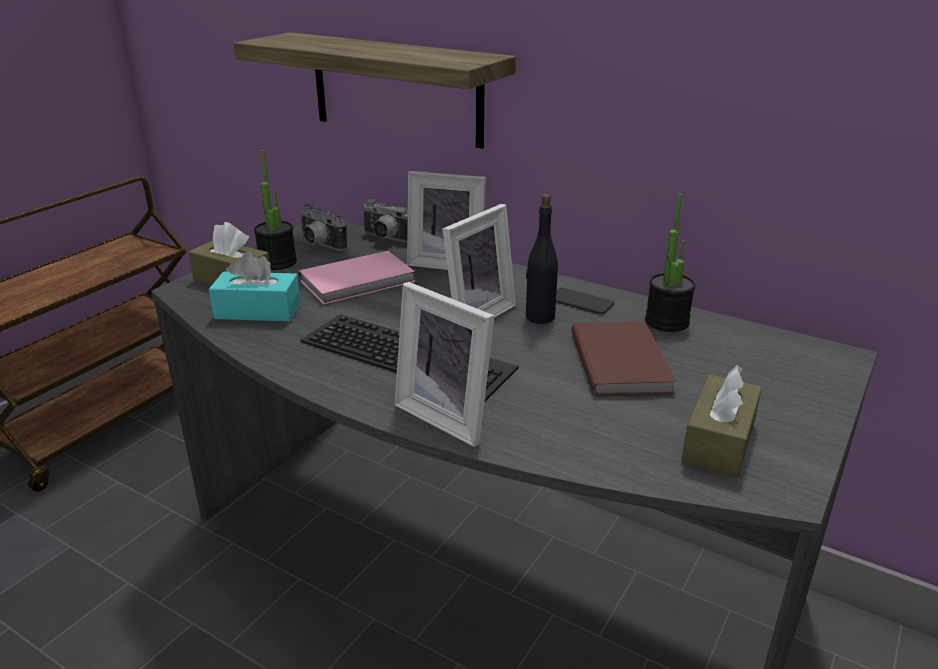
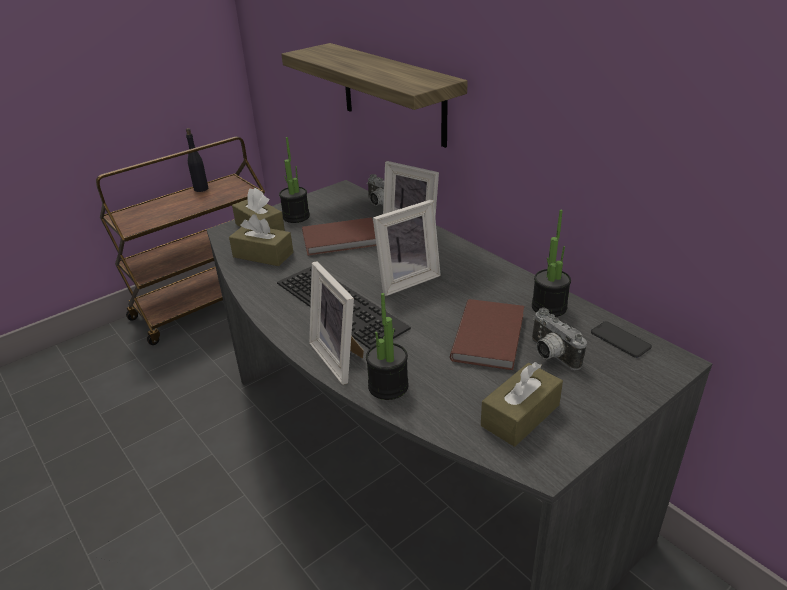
camera: 20 degrees right, 5 degrees up
(258, 311) = (263, 255): turquoise tissue box -> brown tissue box
(319, 245) = (331, 205): camera -> camera (550, 355)
(359, 281) = (342, 240): pink book -> brown book
(535, 438) = (388, 386): none -> potted plant
(539, 317) = (452, 288): black bottle -> black bottle (201, 189)
(581, 302) = (492, 280): phone -> phone (620, 340)

